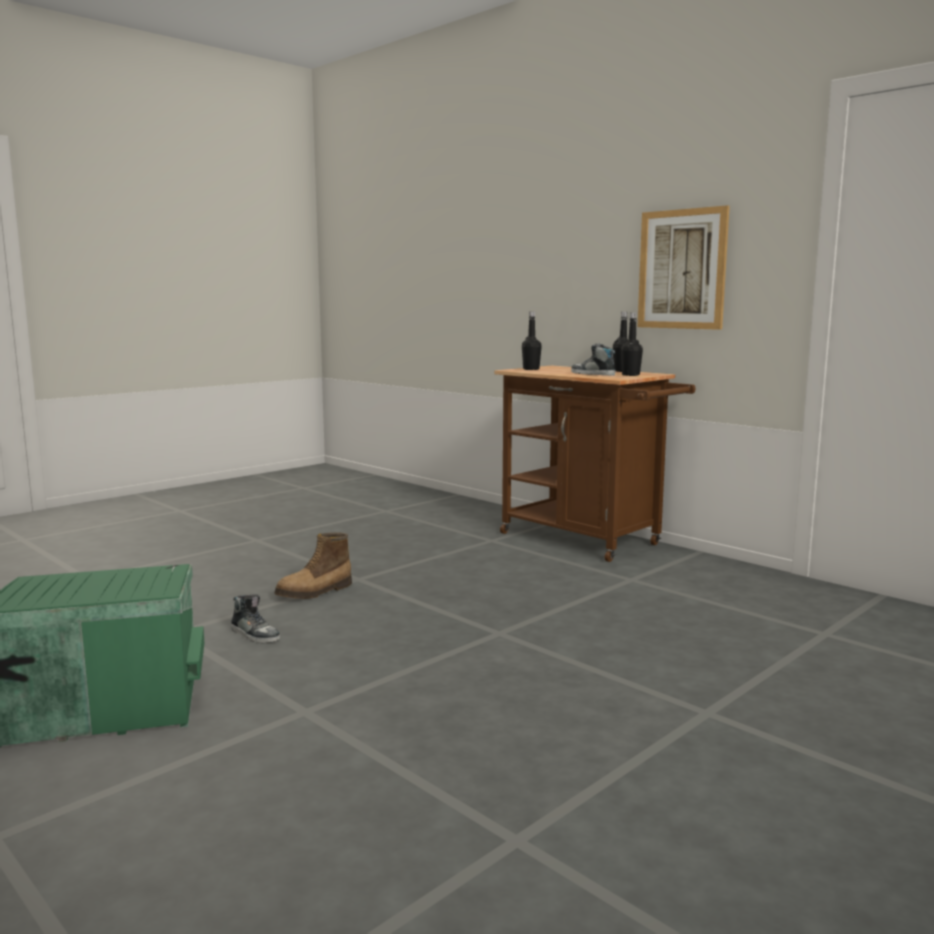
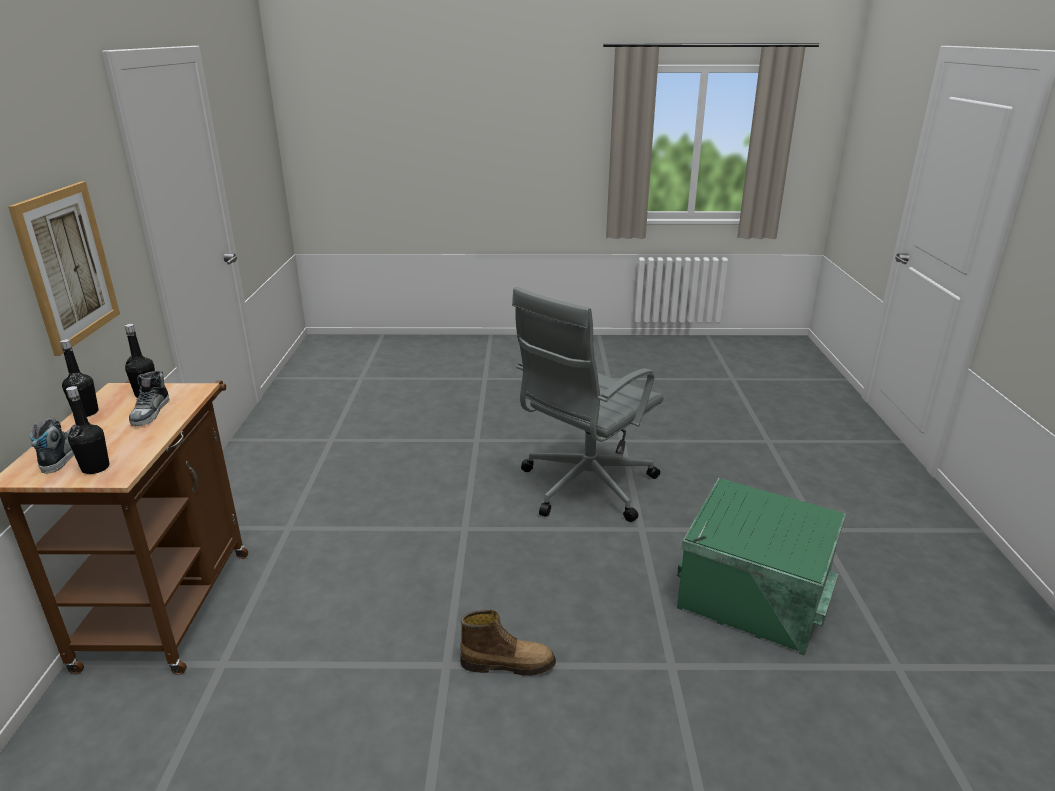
camera: 135 degrees left, 15 degrees up
(255, 635) = (613, 621): shoe -> shoe (63, 455)
(449, 725) = (584, 487): none -> grey office chair

